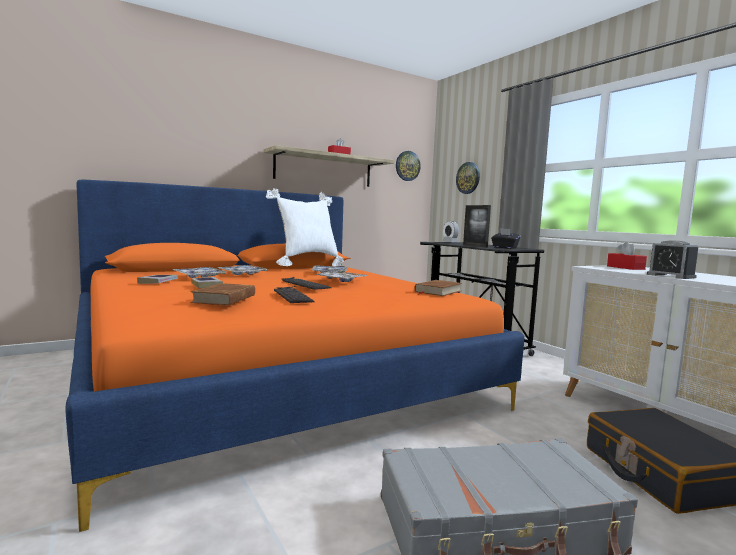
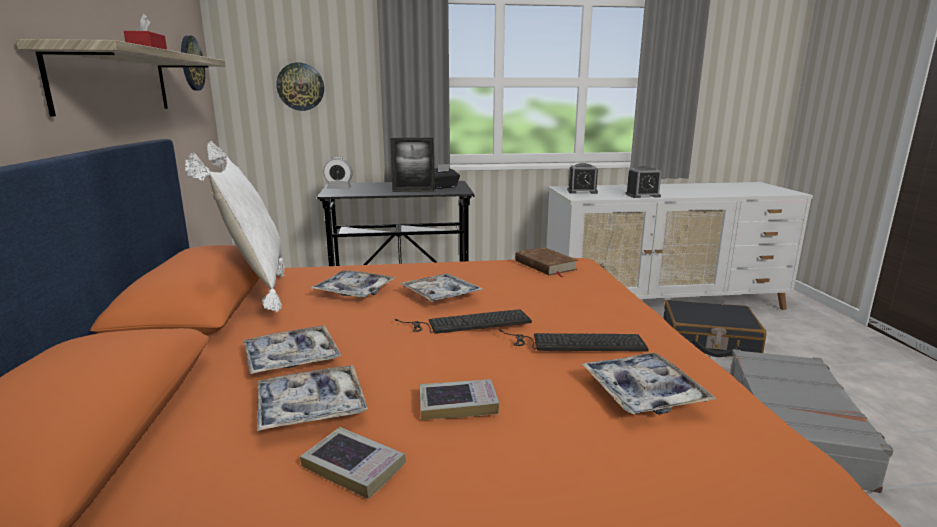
camera: 65 degrees left, 10 degrees up
(225, 299) = (643, 393): brown book -> tray
(625, 268) = (582, 191): red tissue box -> alarm clock

